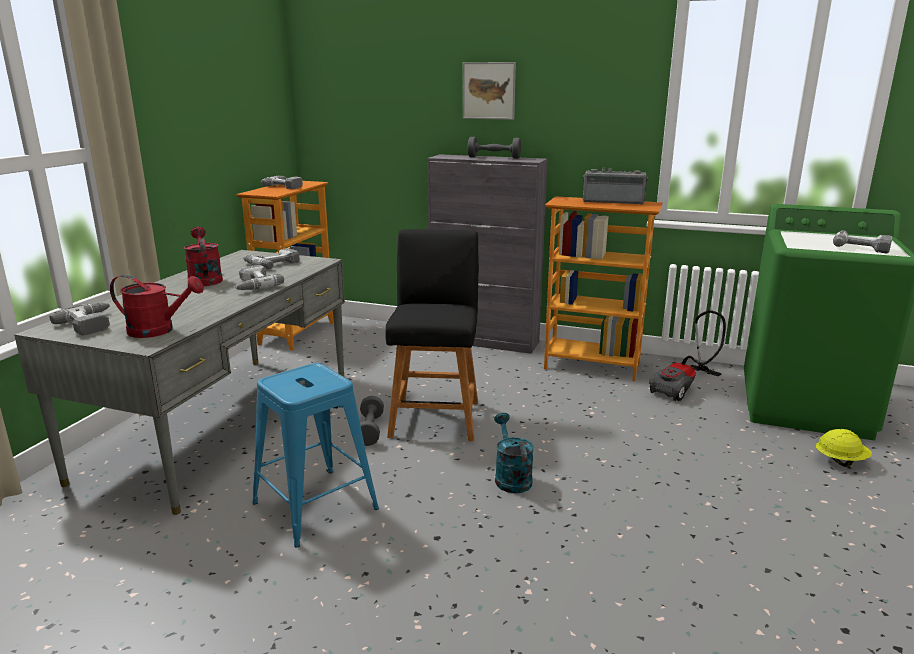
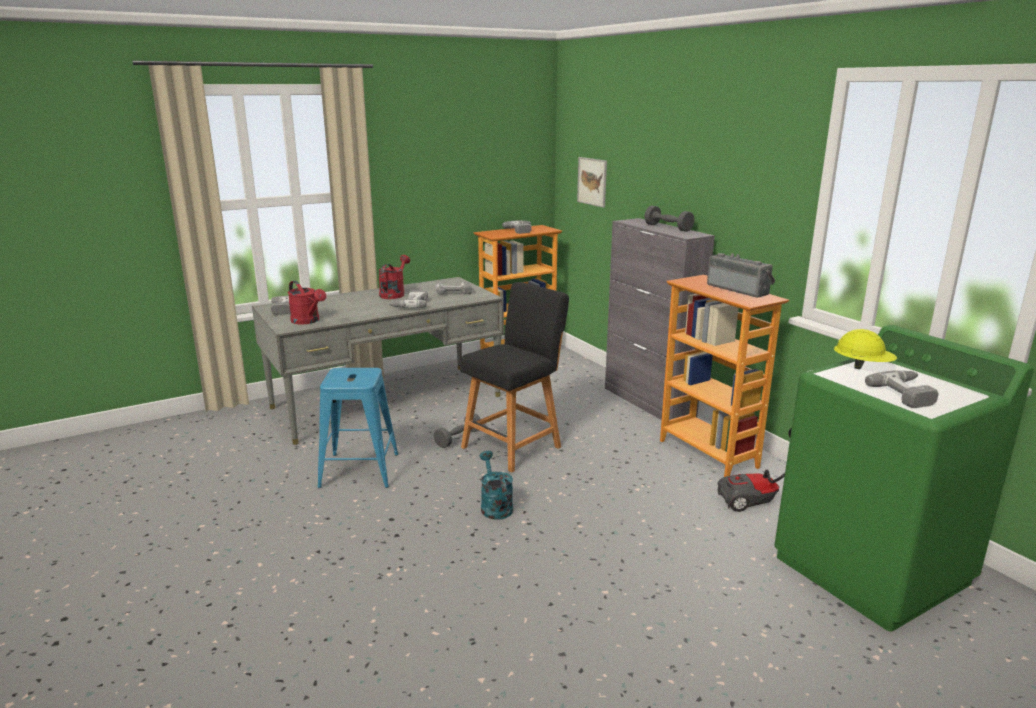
camera: 40 degrees right, 0 degrees up
(489, 90) = (678, 162): picture -> picture (592, 181)
(511, 477) = (494, 506): turquoise watering can -> turquoise watering can turned 45 degrees counterclockwise
(840, 461) = (803, 627): yellow hard hat -> yellow hard hat (862, 367)

